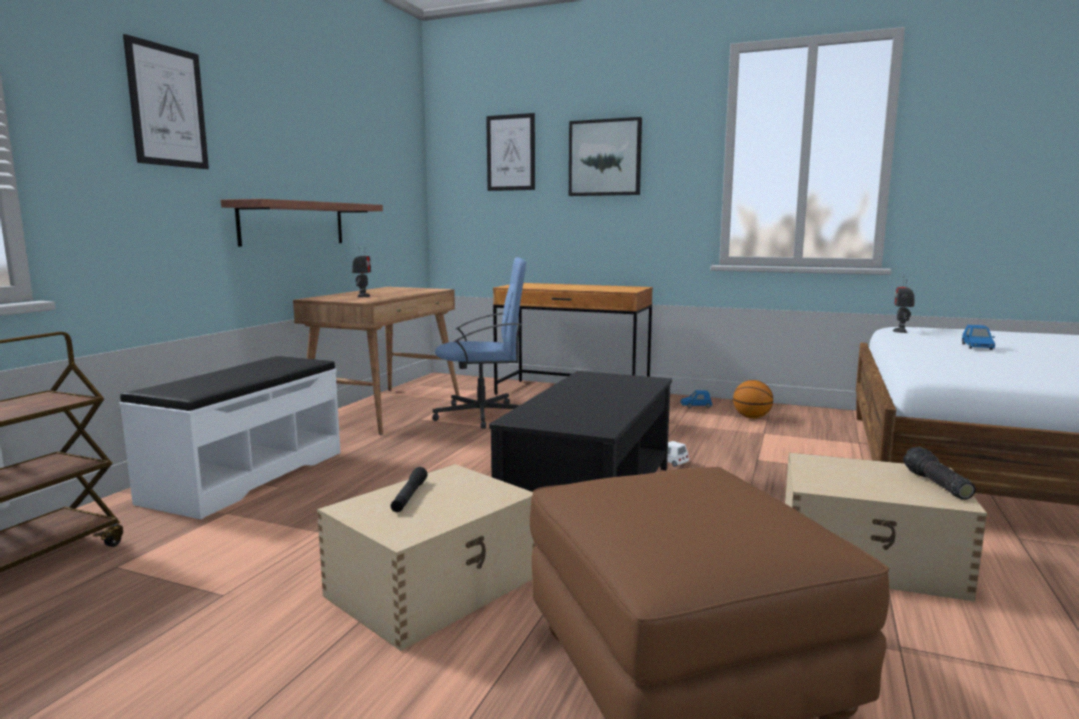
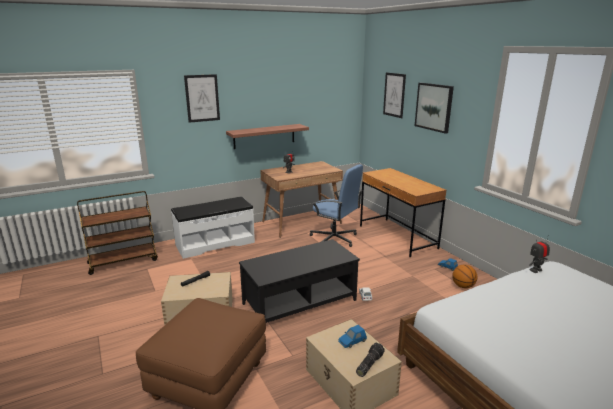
camera: 40 degrees right, 10 degrees up
(977, 347) = (535, 302): blue toy car -> blue toy car (352, 341)

